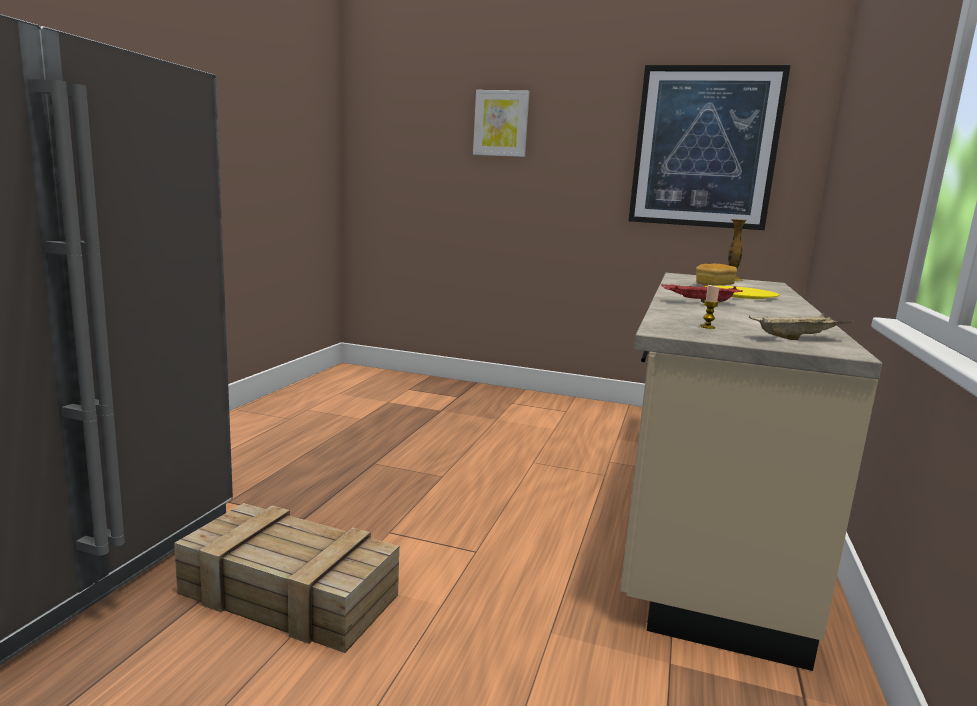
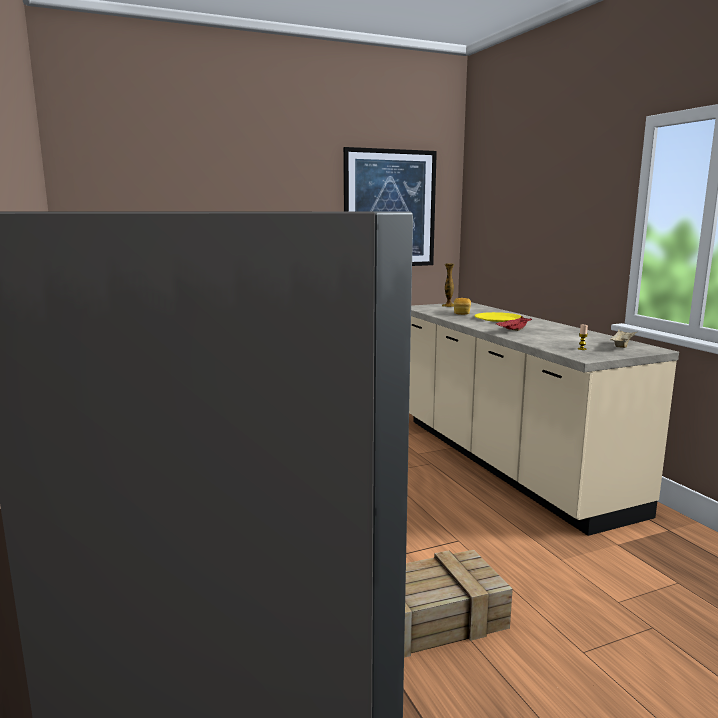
camera: 40 degrees left, 0 degrees up
(501, 123) = (229, 193): picture -> none

